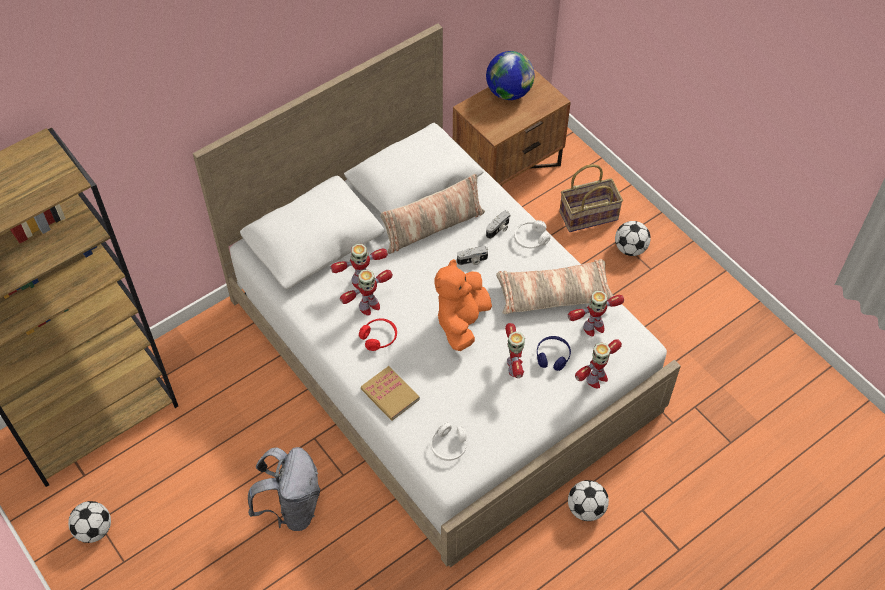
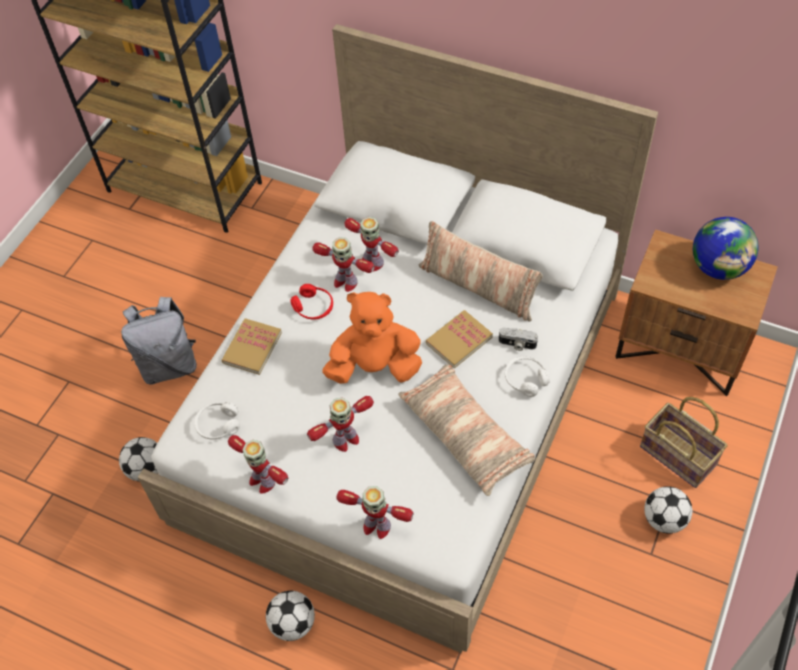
camera: 65 degrees right, 0 degrees up
(94, 530) = (83, 242): football -> football (147, 469)
(472, 261) = (459, 340): camera -> book
(552, 356) = (381, 470): blue headphones -> none
(593, 327) = (444, 493): toy robot -> toy robot (262, 480)

